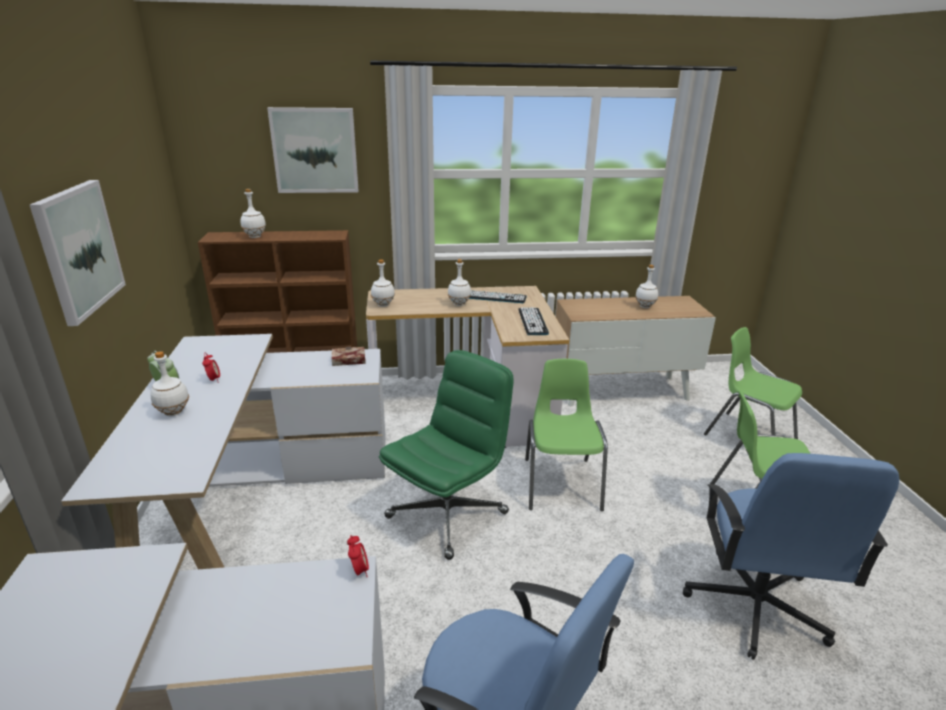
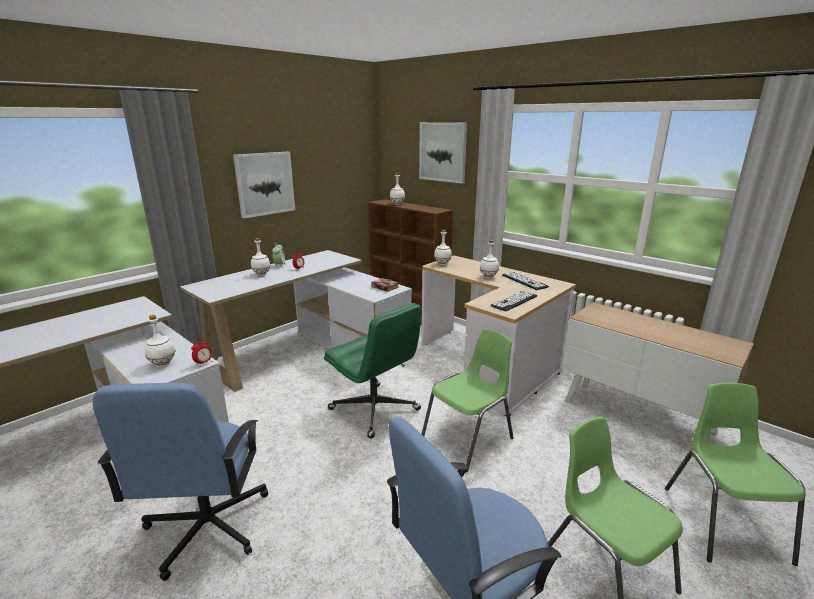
camera: 50 degrees right, 5 degrees down
(448, 514) = (375, 410): green office chair -> green office chair turned 45 degrees clockwise
(645, 306) = (671, 333): white bottle -> white bottle (163, 364)

